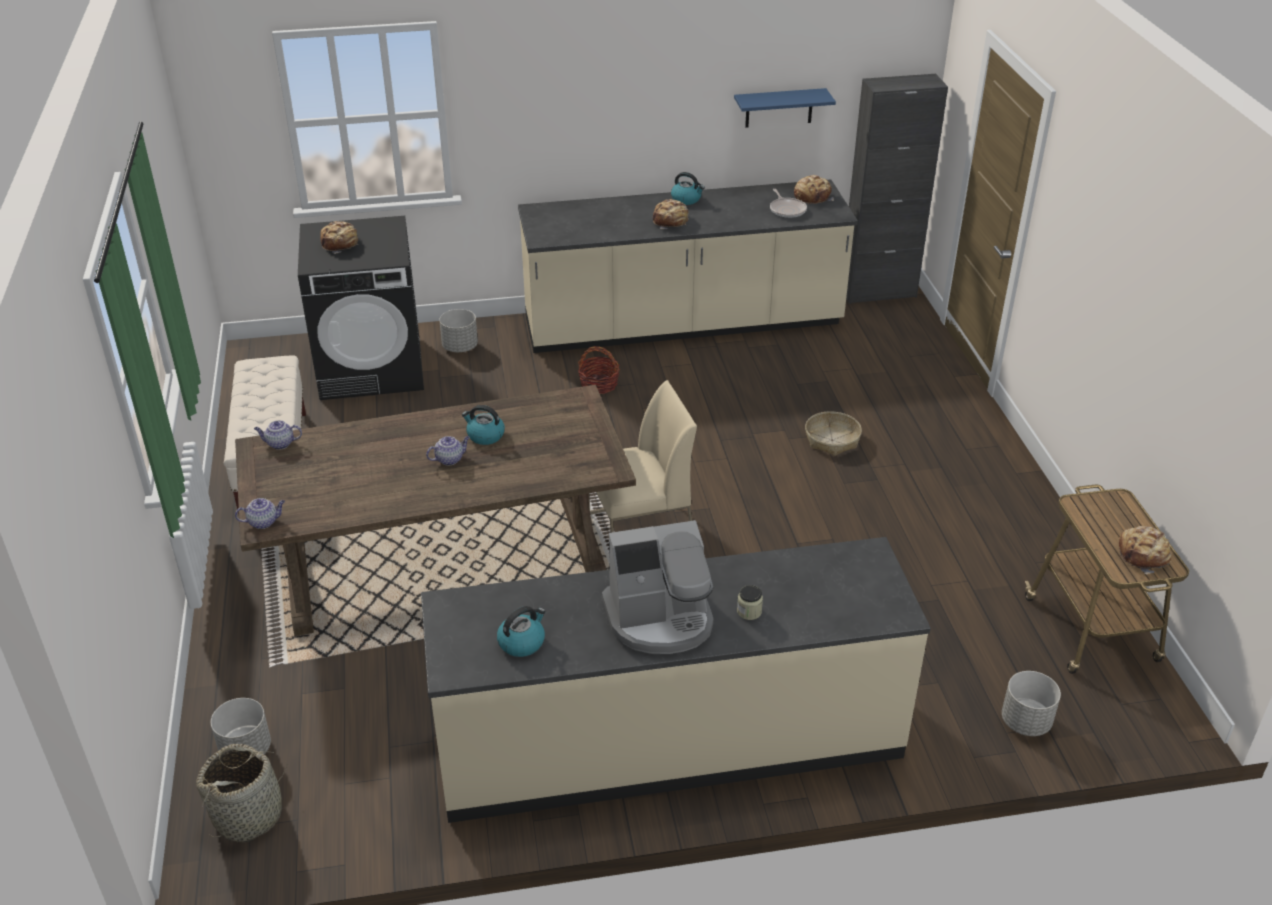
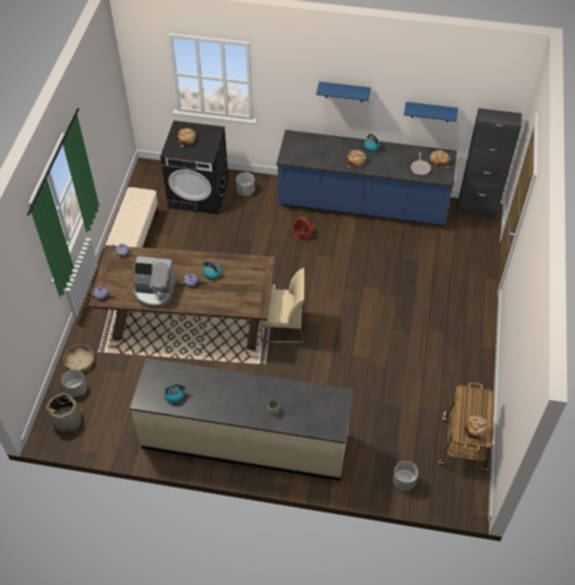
camera: 20 degrees right, 15 degrees up
(622, 97) = (344, 92): none -> blue shelf
(660, 619) = (235, 402): coffee machine -> coffee machine (154, 291)
(683, 324) = (362, 205): beige counter -> blue counter
(831, 440) = (400, 300): basket -> basket (79, 361)

